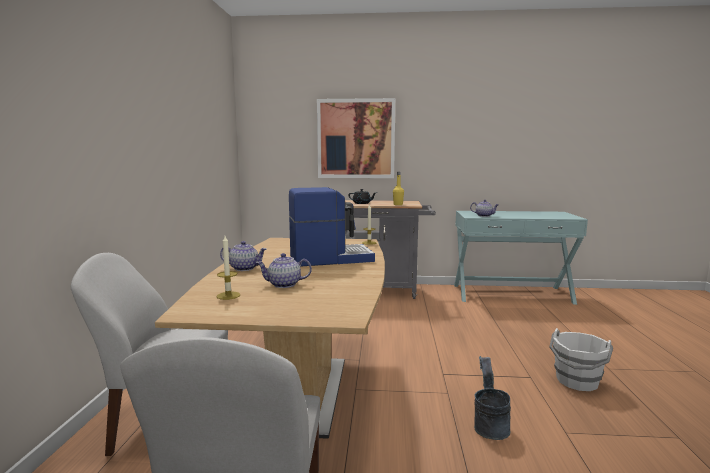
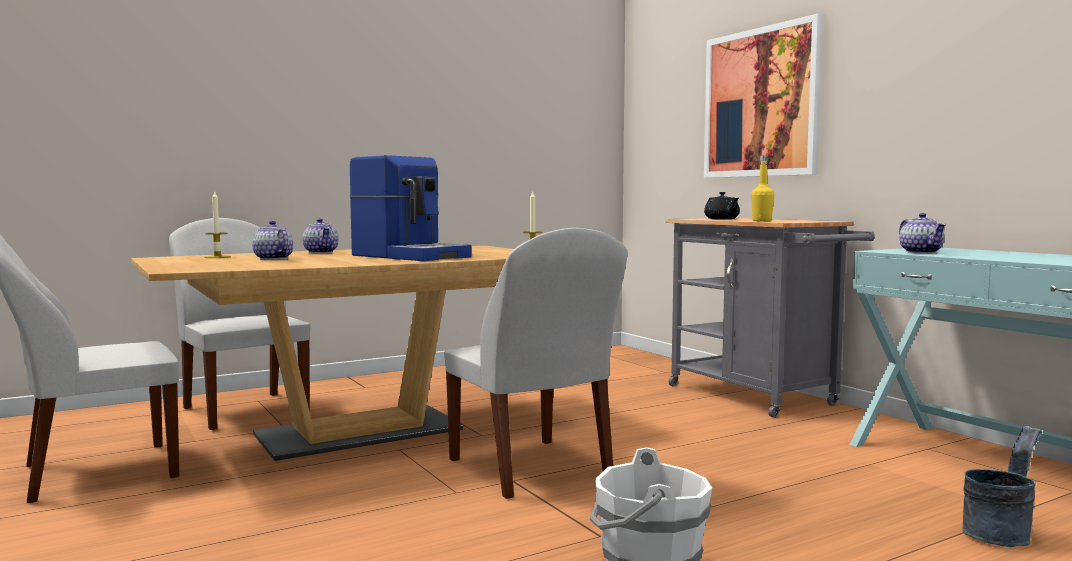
camera: 55 degrees right, 5 degrees down
(431, 365) = (531, 469): none -> white chair
(489, 425) = (391, 528): grey bucket -> grey bucket (1000, 533)

